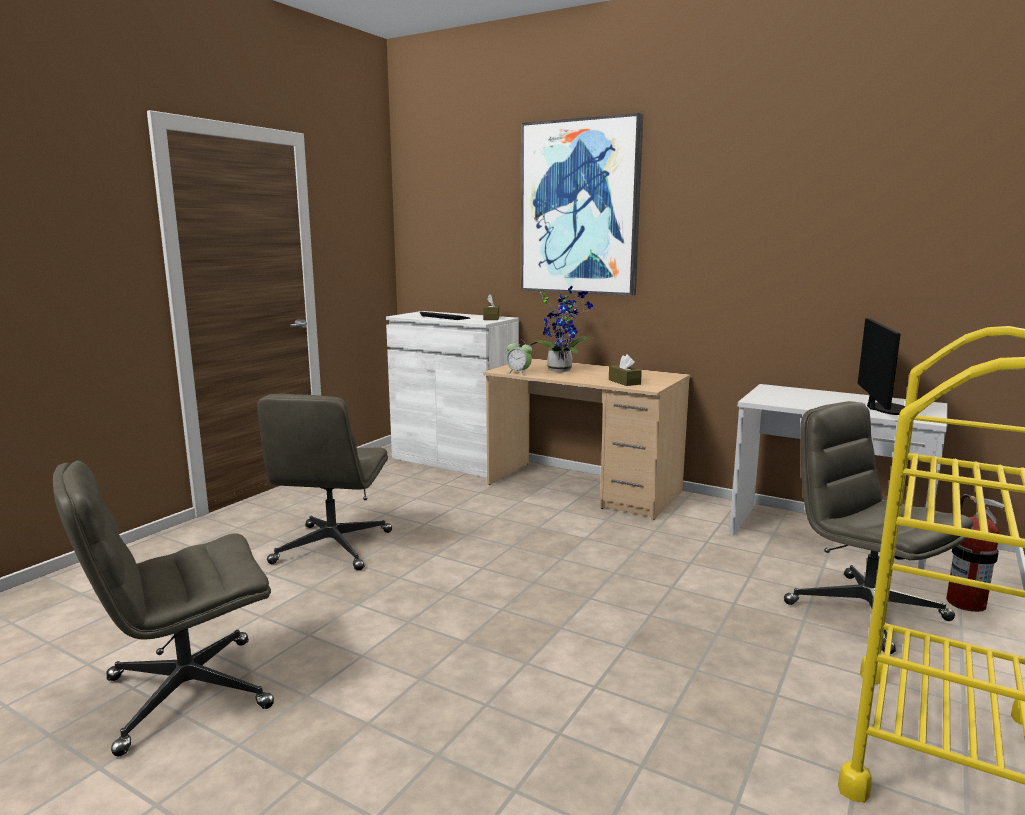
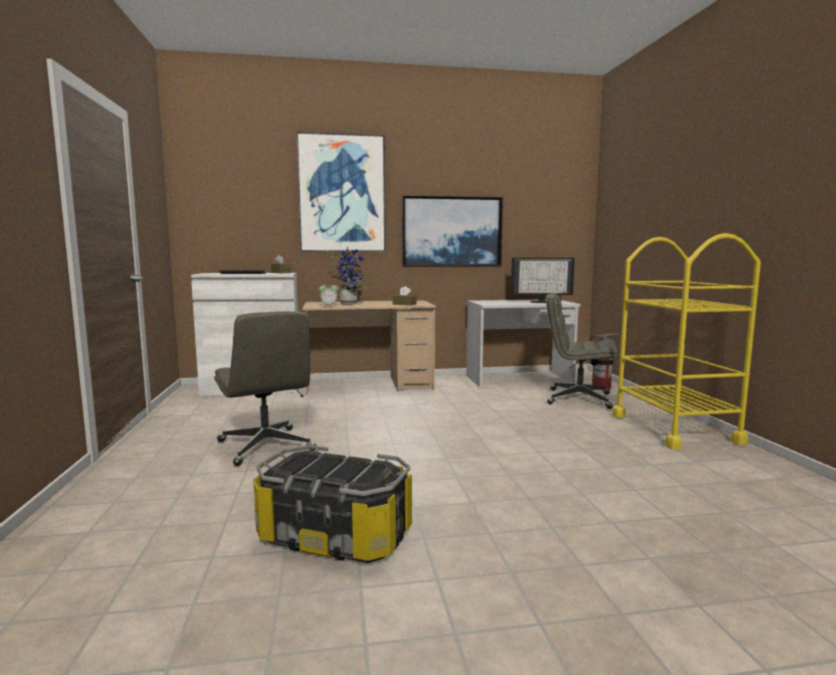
camera: 40 degrees left, 5 degrees down
(185, 694) = (334, 537): grey office chair -> storage box
(744, 266) = (451, 232): none -> picture
(884, 408) = (543, 302): monitor -> monitor turned 120 degrees clockwise

